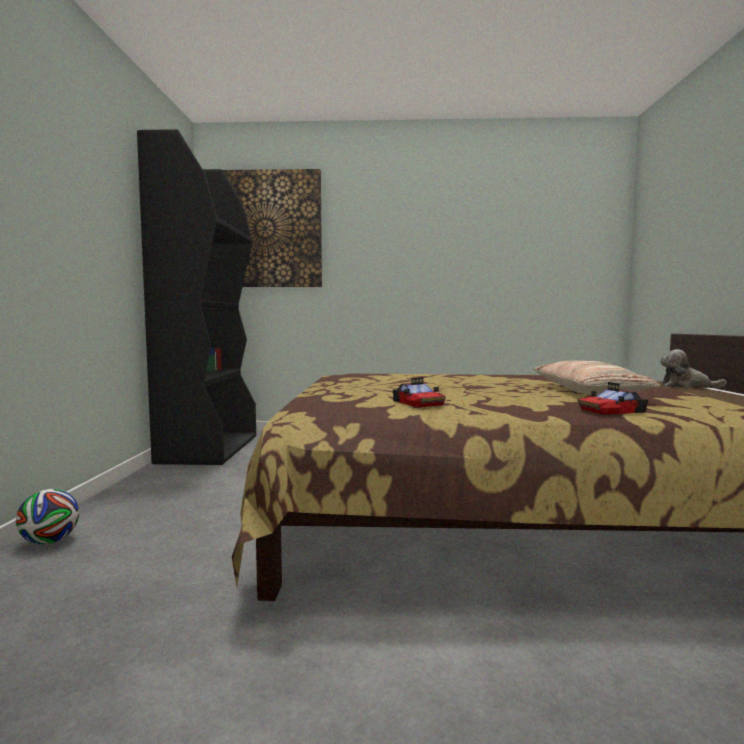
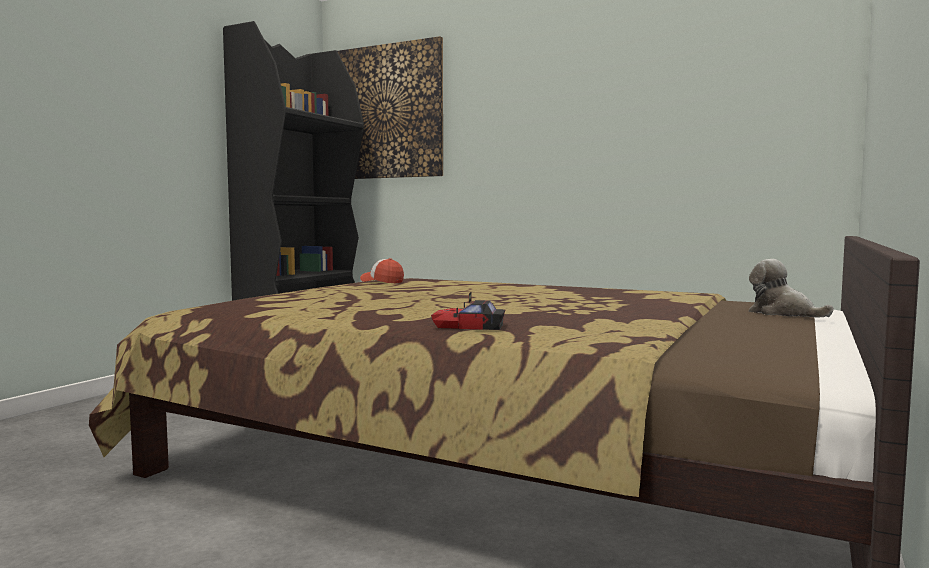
camera: 25 degrees right, 0 degrees up
(50, 541) = (72, 410): football -> none
(351, 377) = (382, 281): none -> cap
(418, 403) = (315, 306): toy car -> none
(586, 392) = (545, 308): pillow -> none

